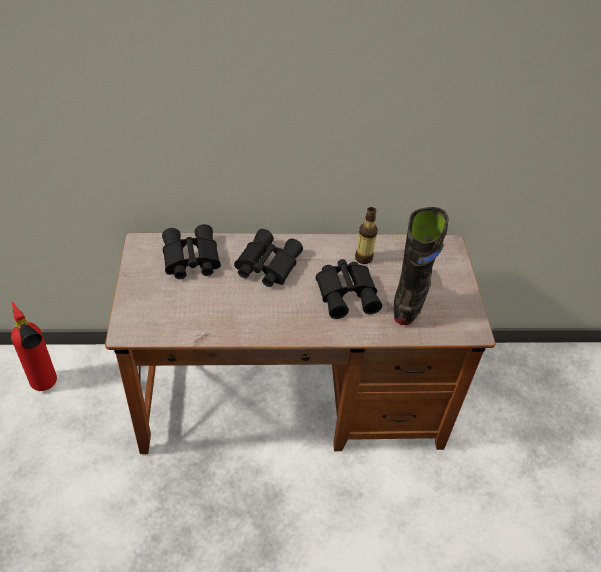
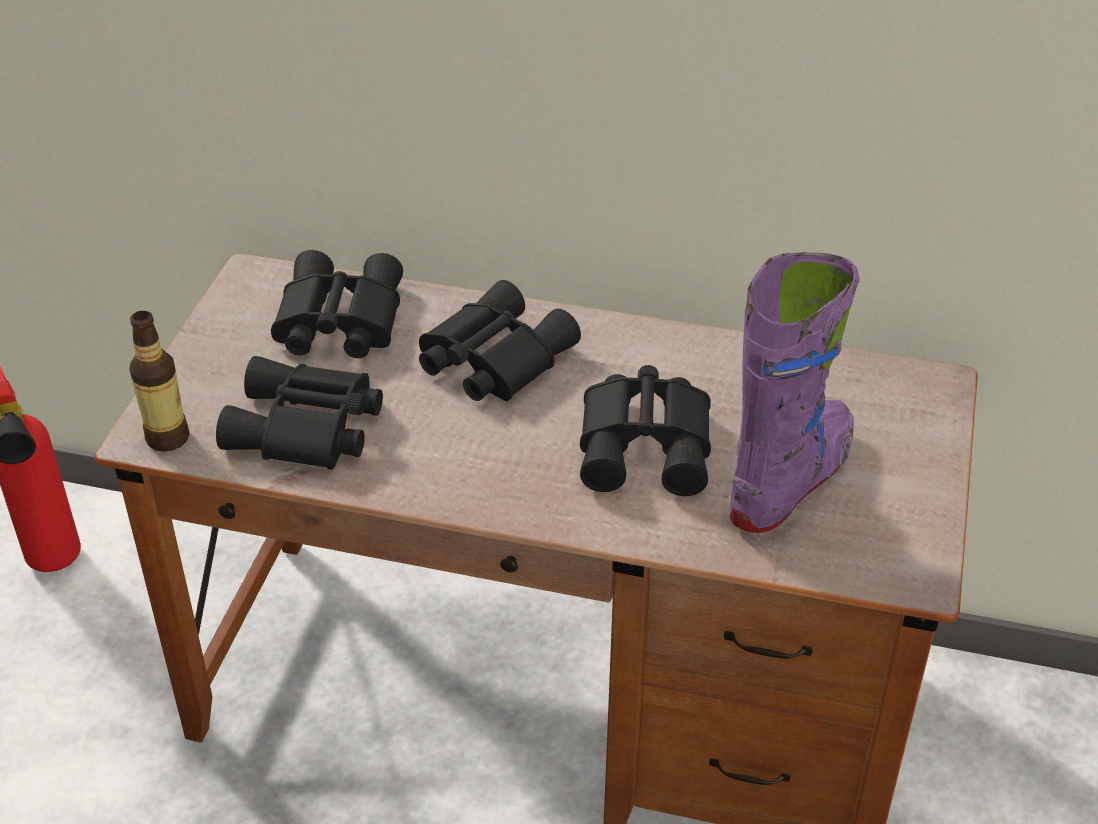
camera: 20 degrees right, 5 degrees down
(198, 314) = (306, 430): none -> black binoculars
(363, 258) = (716, 379): bottle -> bottle (168, 438)
(410, 298) = (790, 480): black boot -> purple boot

